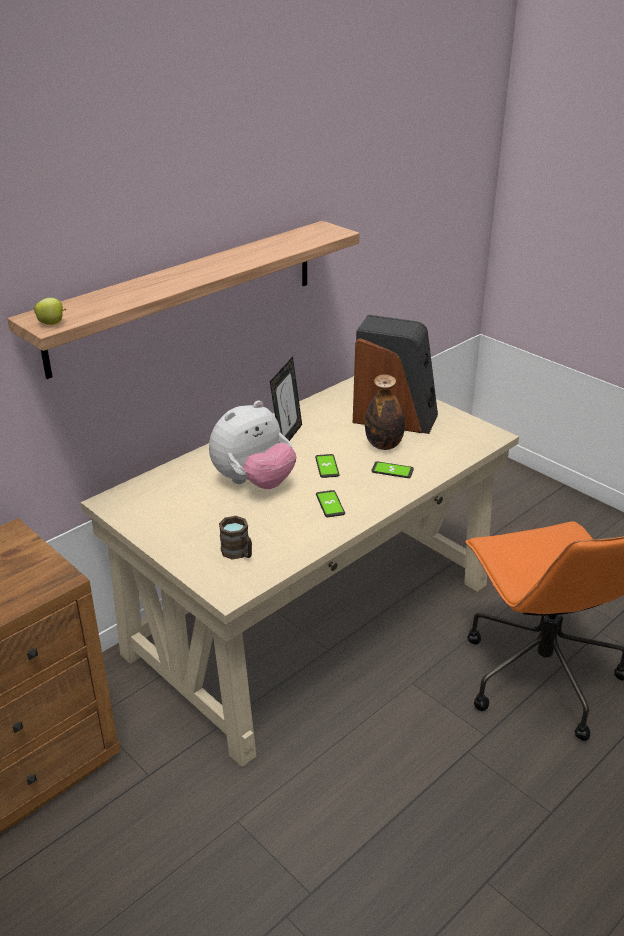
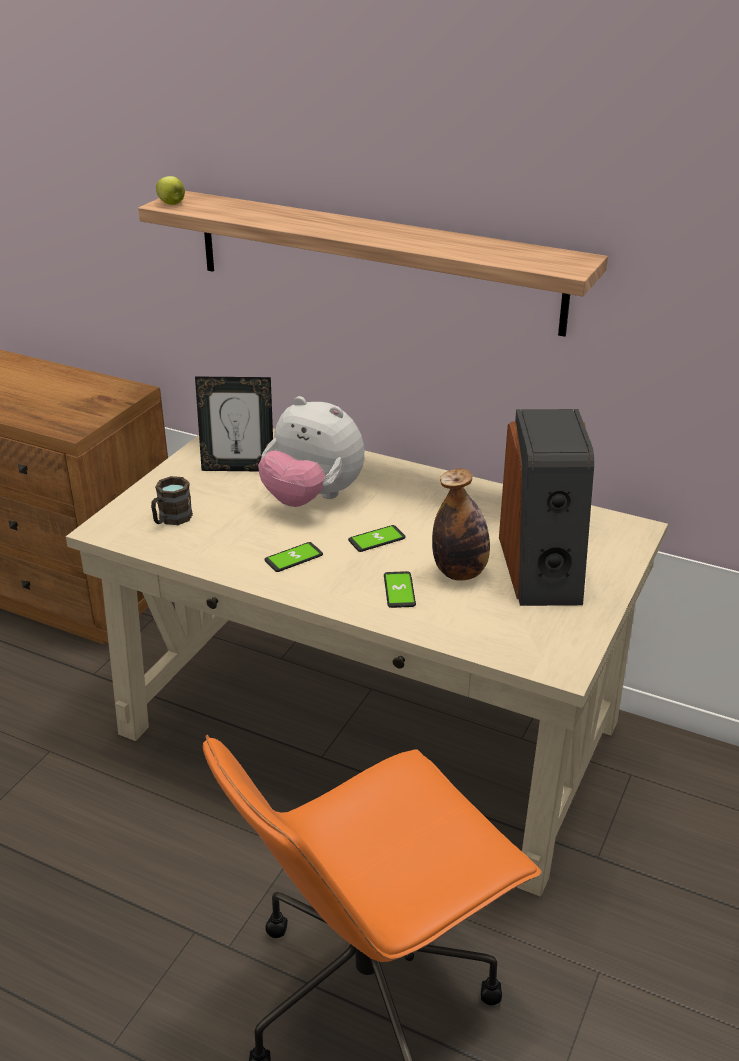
camera: 70 degrees right, 0 degrees up
(287, 437) = (426, 498): picture frame -> picture frame (238, 468)

